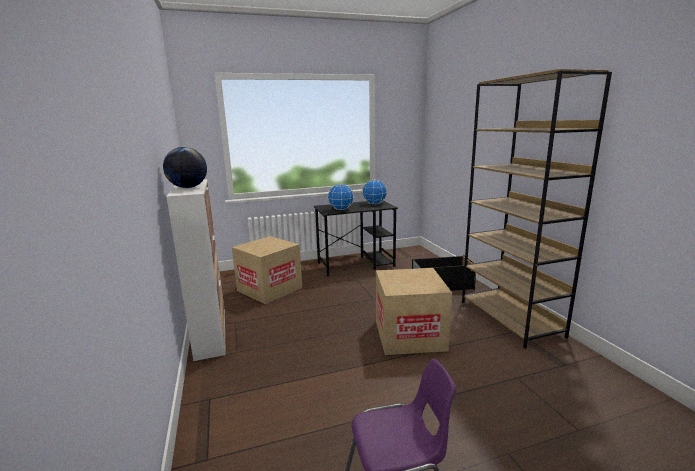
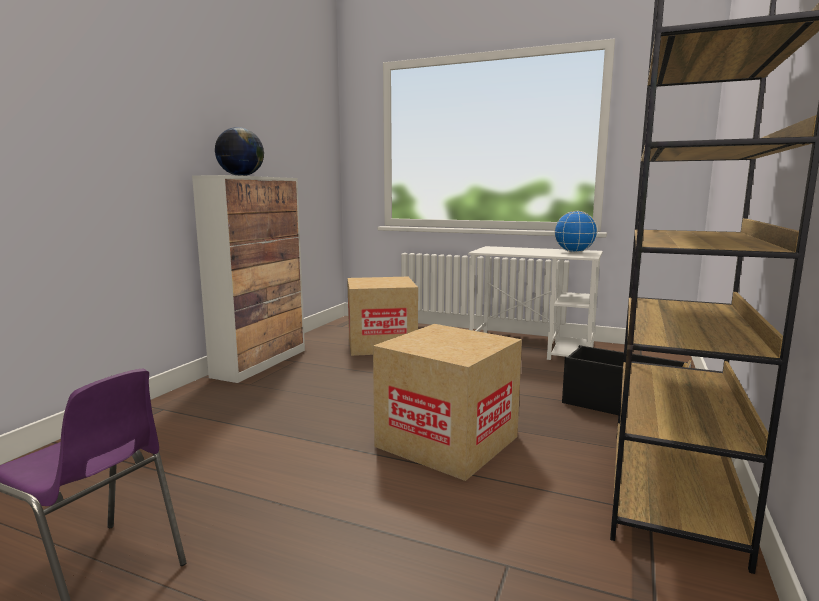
camera: 40 degrees right, 5 degrees down
(341, 209) = (506, 251): globe -> none
(356, 264) = (532, 348): black desk -> white desk

